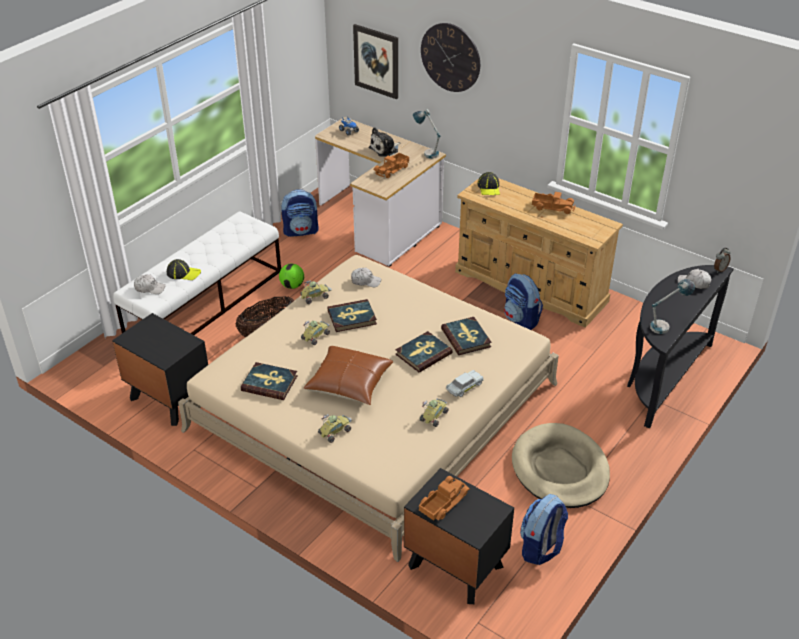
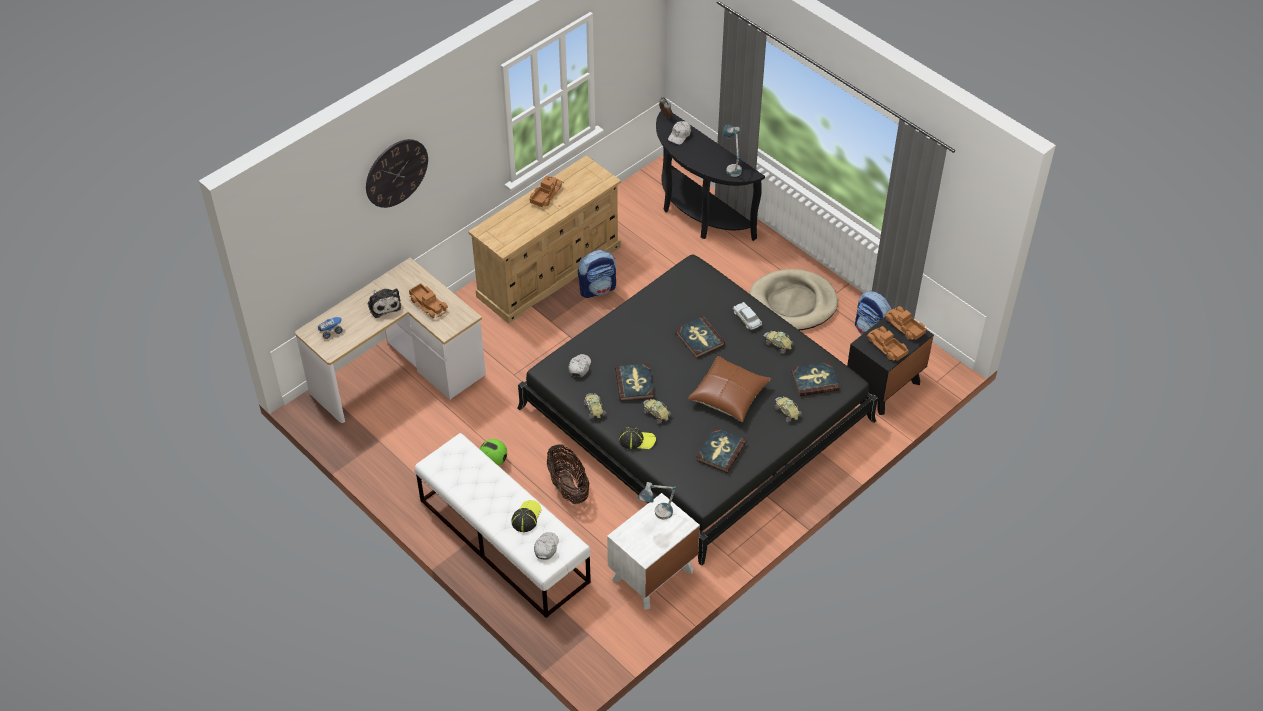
camera: 80 degrees left, 10 degrees up
(169, 398) = (652, 575): black nightstand -> white nightstand
(301, 231) = (391, 445): backpack -> none
(374, 406) = (696, 414): beige bed -> black bed
(376, 61) = (319, 247): picture -> none
(426, 152) = (402, 272): table lamp -> table lamp (657, 516)
(466, 338) = (682, 307): book -> book (814, 380)
(483, 518) = (904, 327): none -> toy truck
(489, 188) = (497, 233): cap -> cap (637, 440)

